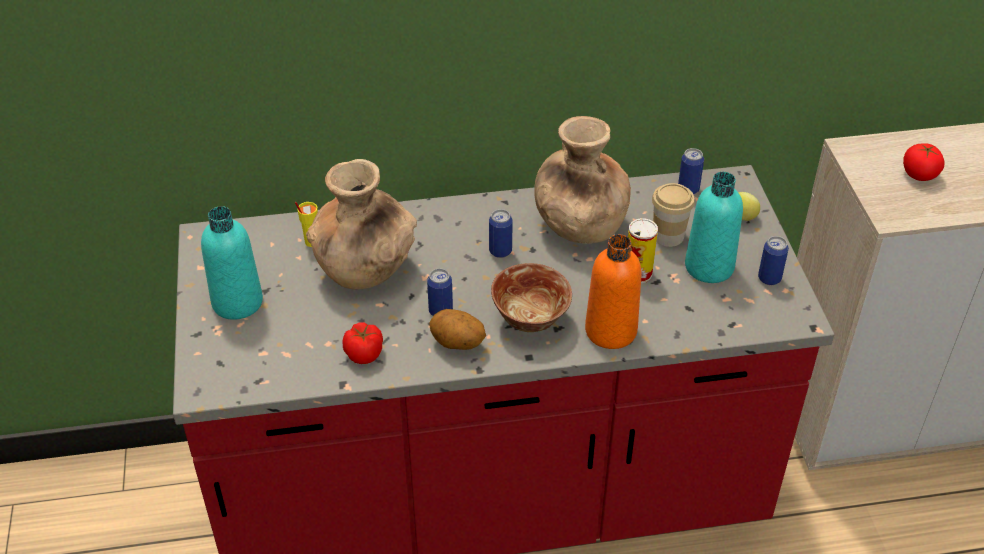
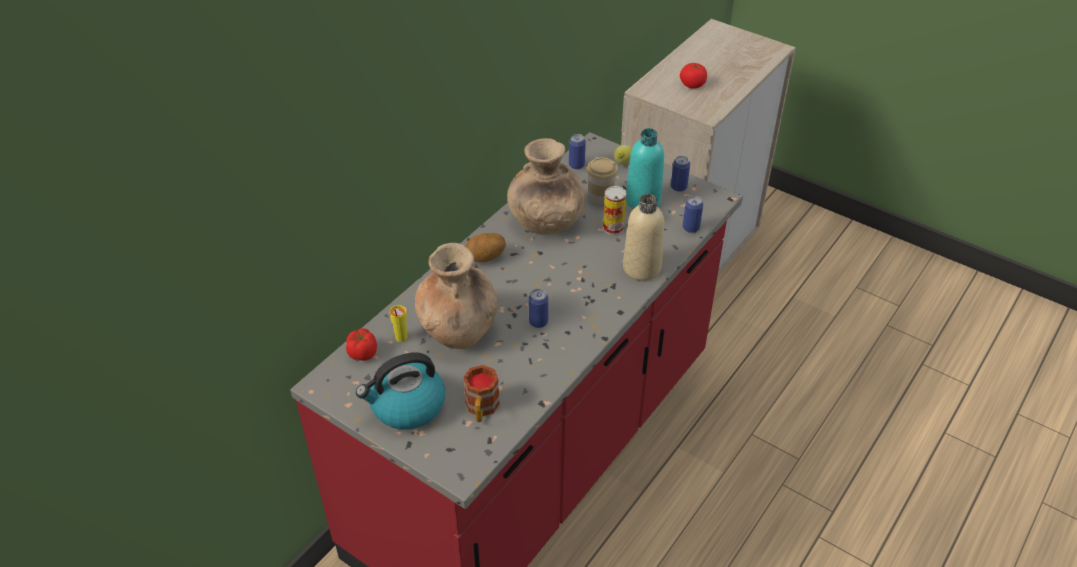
camera: 45 degrees left, 0 degrees up
(237, 302) = (407, 406): turquoise bottle -> kettle
(288, 350) = (481, 409): none -> mug
(365, 353) = (530, 377): tomato -> tomato (363, 353)
(457, 344) = (573, 333): potato -> potato (485, 258)
(500, 251) = (523, 265): can -> can (691, 228)
(530, 319) = (593, 291): bowl -> none
(611, 331) = (641, 268): orange bottle -> beige bottle

